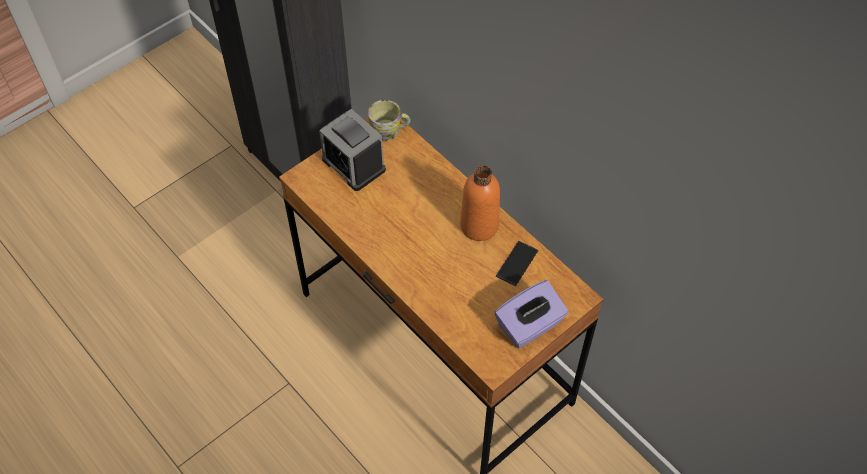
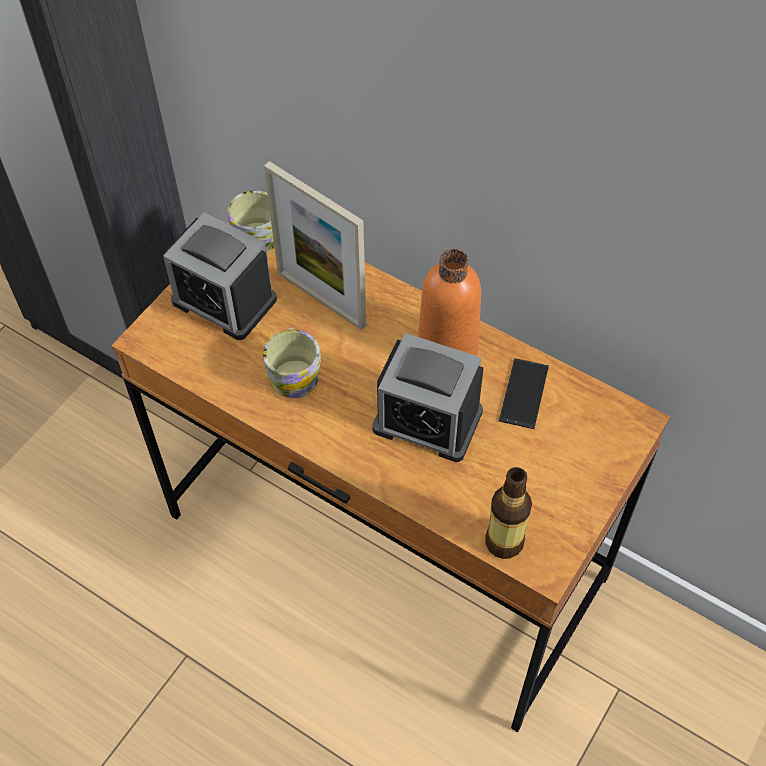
camera: 15 degrees left, 0 degrees up
(382, 218) = (294, 373): none -> mug
(412, 177) = (321, 299): none -> picture frame
(452, 265) = (427, 420): none -> alarm clock
(473, 348) = (504, 542): none -> bottle
(530, 326) = (577, 485): purple tissue box -> none

